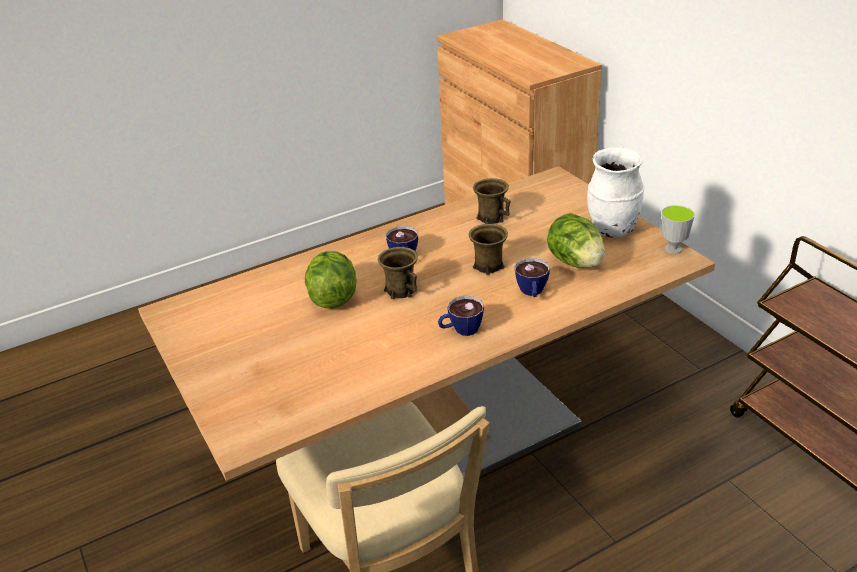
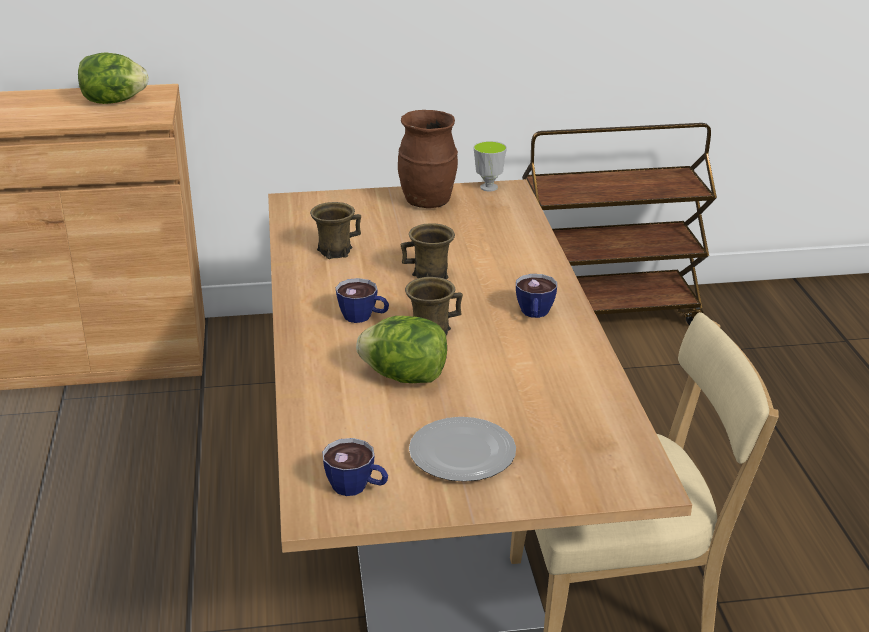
camera: 70 degrees left, 5 degrees down
(249, 346) = (460, 453): none -> plate
(532, 292) = (501, 265): cup -> cup (357, 487)
(575, 262) = (467, 232): lettuce -> lettuce (113, 101)
(612, 230) = (428, 202): white vase -> brown vase

